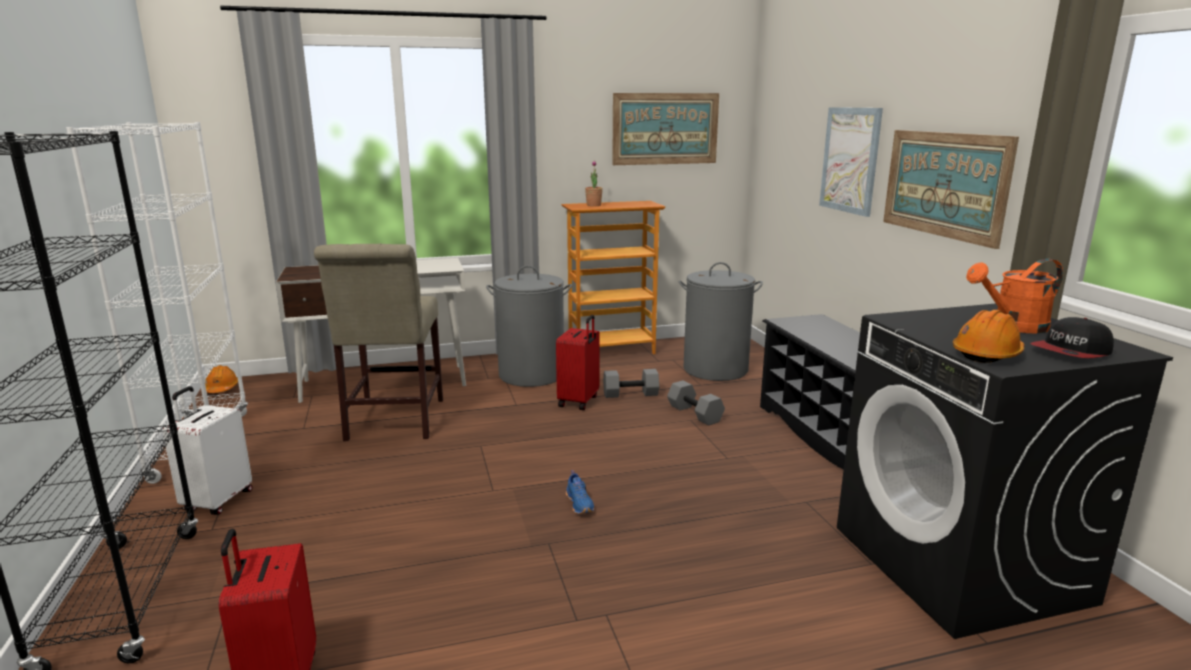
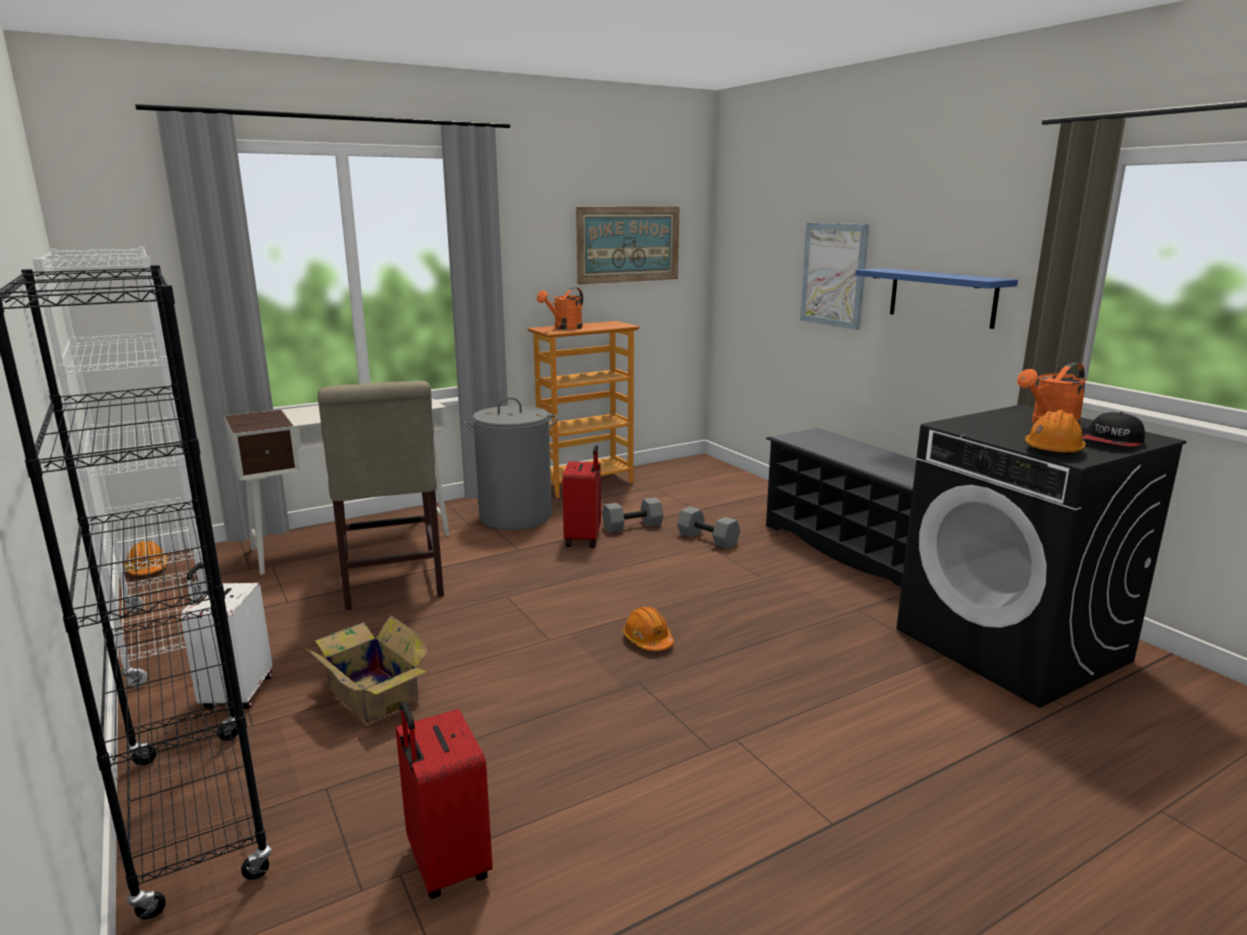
camera: 15 degrees left, 0 degrees up
(318, 516) = (372, 692): none -> cardboard box
(580, 504) = (648, 640): blue shoe -> orange hard hat
(593, 205) = (564, 328): potted plant -> orange watering can
(715, 369) = (702, 493): grey laundry basket -> none
(944, 184) = (942, 297): picture -> blue shelf

